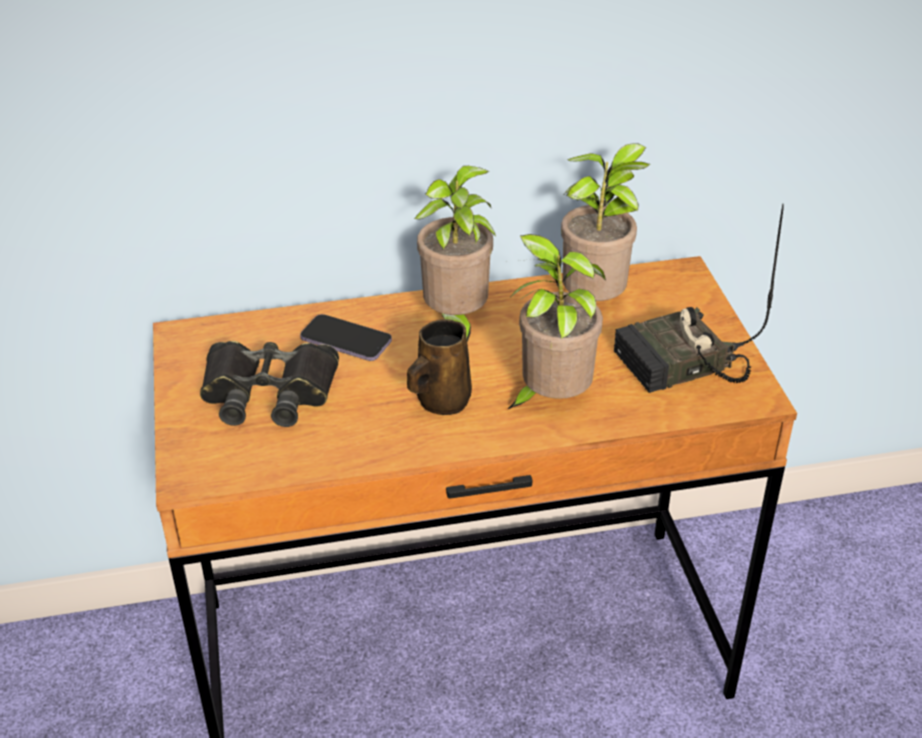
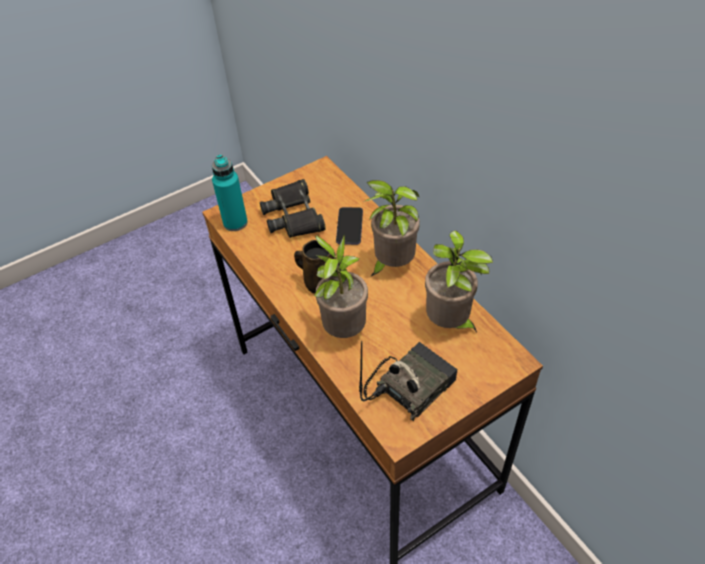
camera: 70 degrees right, 10 degrees up
(226, 465) = (235, 222): none -> turquoise bottle
(680, 366) = (409, 385): radio -> radio turned 90 degrees clockwise

